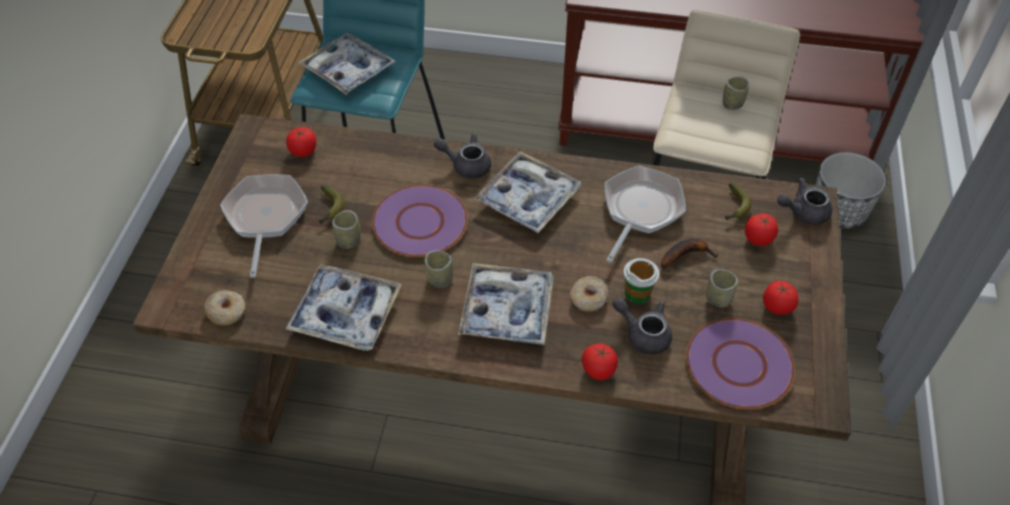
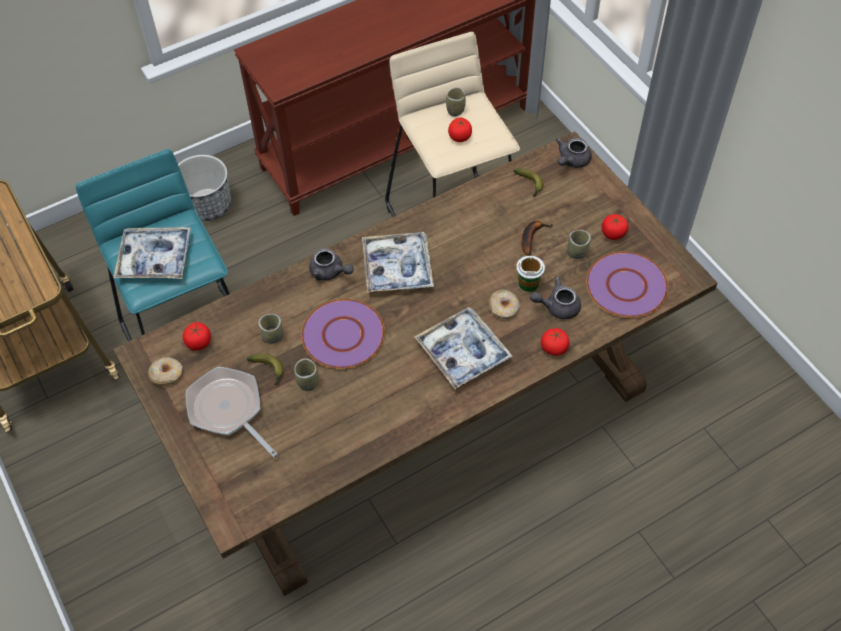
camera: 40 degrees left, 5 degrees up
(227, 312) = (279, 493): donut -> donut (167, 374)
(346, 314) = (363, 432): tray -> none
(439, 279) = (399, 364): cup -> cup (273, 336)
(466, 165) = (330, 272): grey teapot -> grey teapot turned 120 degrees counterclockwise
(640, 210) = (475, 226): frying pan -> none
(758, 238) = (562, 196): tomato -> tomato (460, 137)
(838, 211) = (526, 142): planter -> planter (207, 205)

